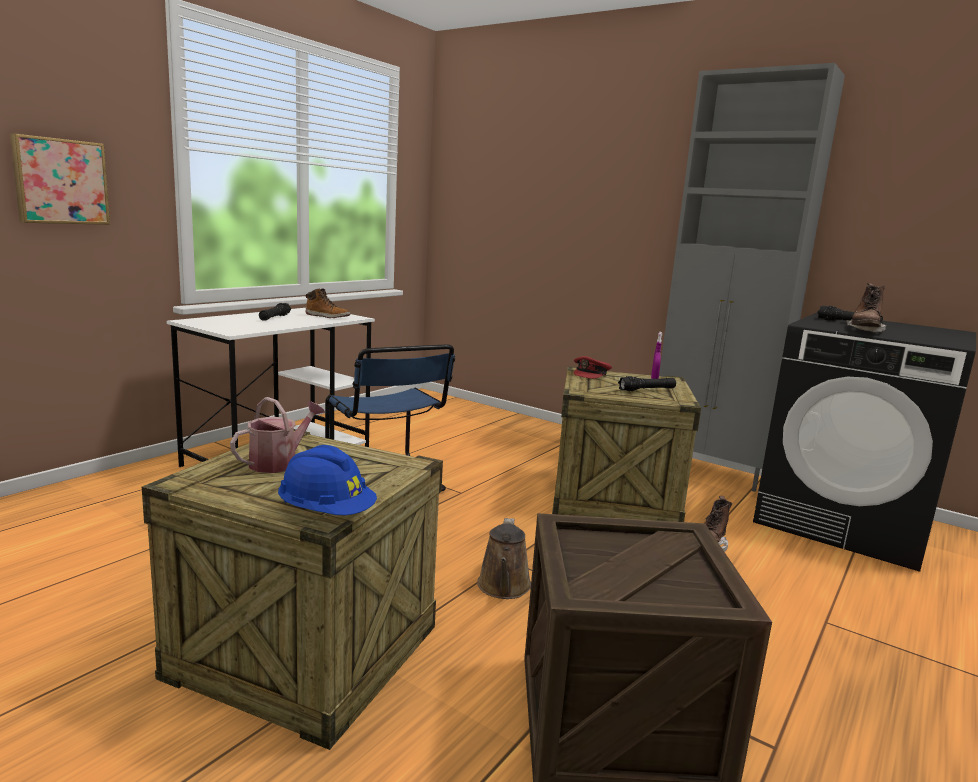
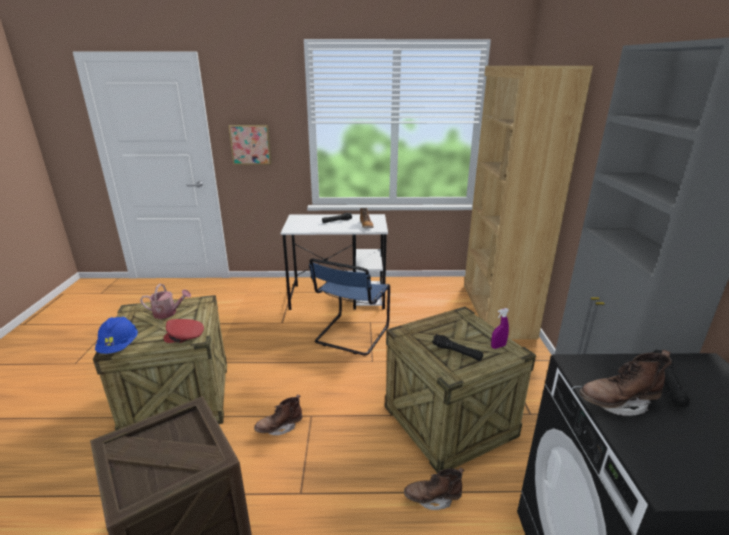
camera: 55 degrees right, 10 degrees up
(476, 413) = (496, 310): none -> brown bookcase
(504, 587) = (279, 427): brown watering can -> brown boot
(591, 374) = (459, 320): red cap -> red cap (184, 336)

